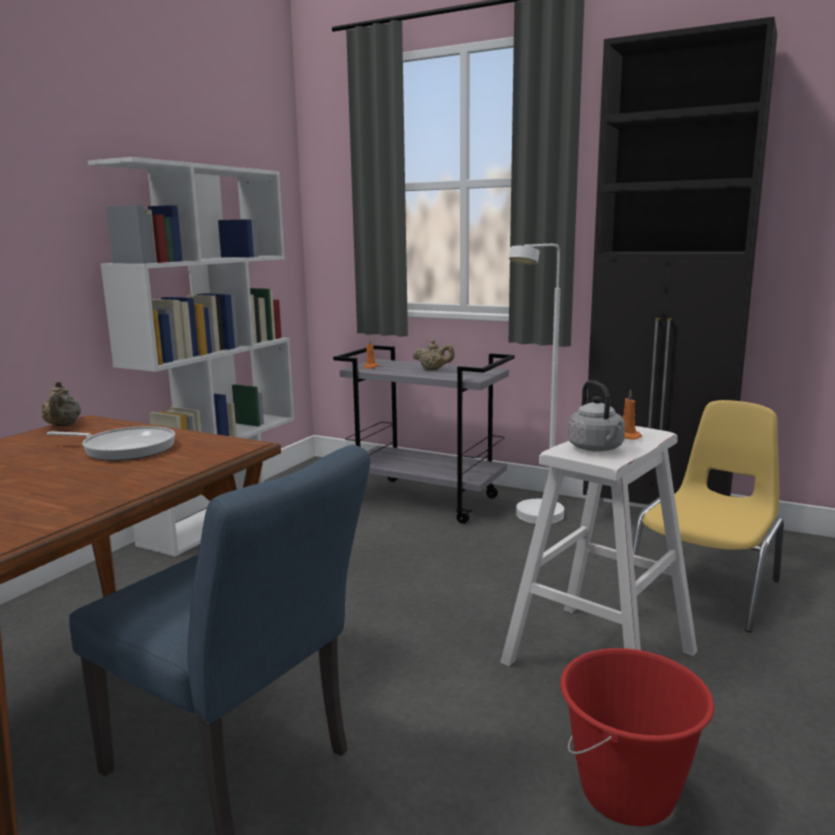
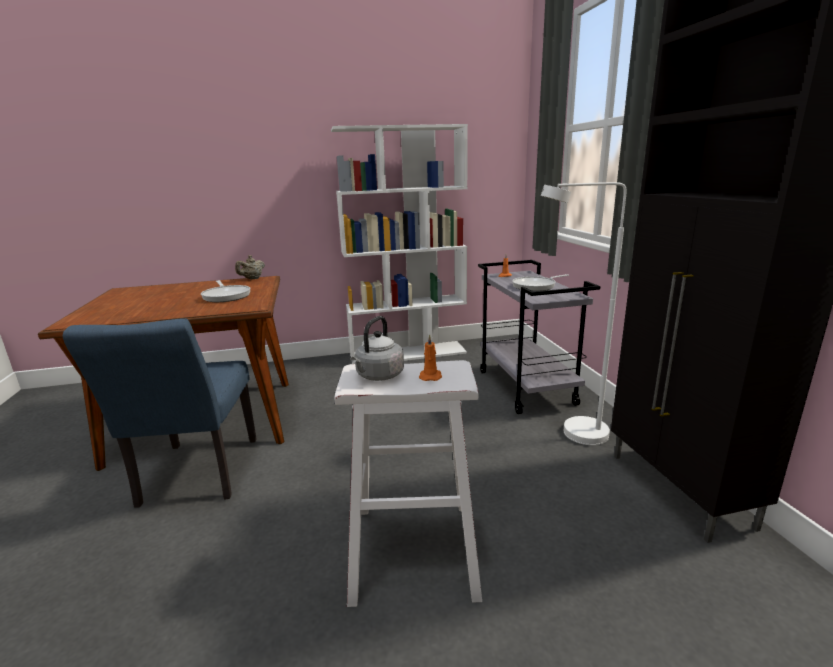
camera: 50 degrees right, 5 degrees up
(433, 369) = (536, 286): beige teapot -> frying pan
(628, 793) = (259, 633): red bucket -> none
(706, 587) = (605, 567): yellow chair -> none

